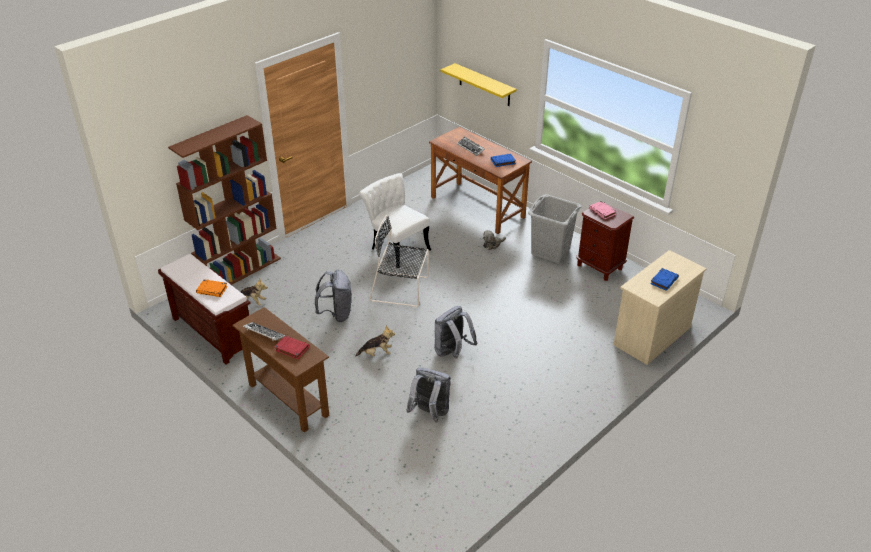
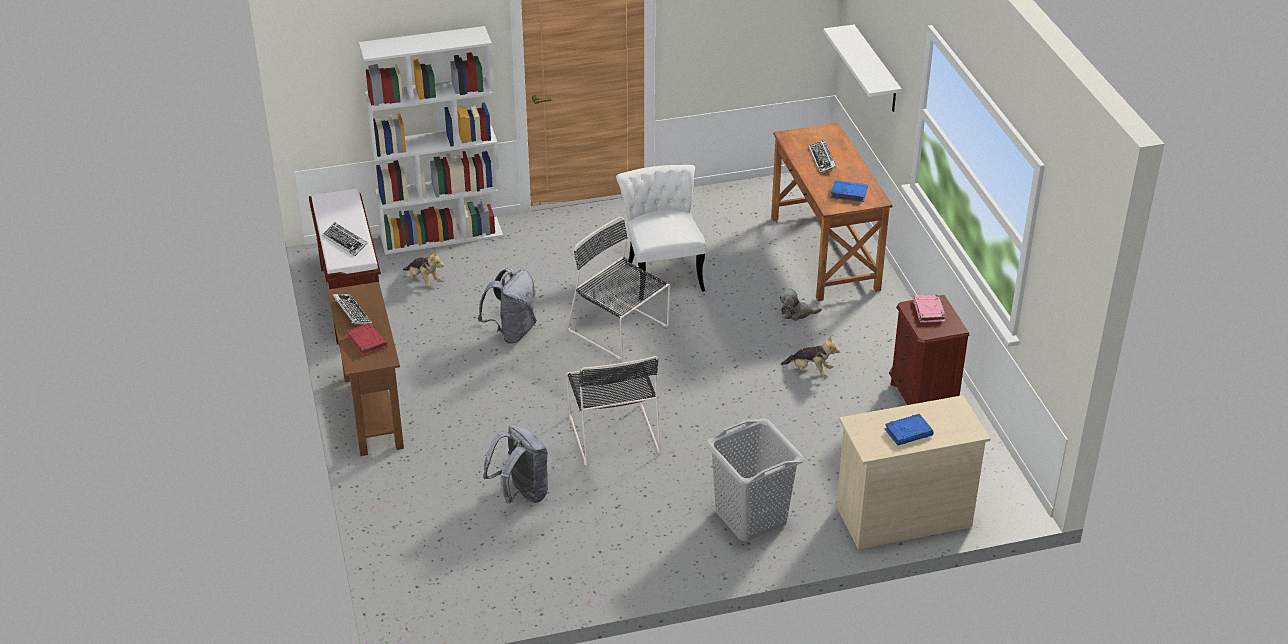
camera: 30 degrees right, 0 degrees up
(212, 290) = (345, 242): orange book -> keyboard
(240, 271) = (442, 235): brown bookcase -> white bookcase
(376, 353) = (519, 398): plush toy -> plush toy (810, 370)
(452, 352) = (613, 433): grey backpack -> black chair
(484, 85) = (876, 70): yellow shelf -> white shelf
(550, 251) = (871, 350): grey laundry basket -> grey laundry basket (751, 517)

